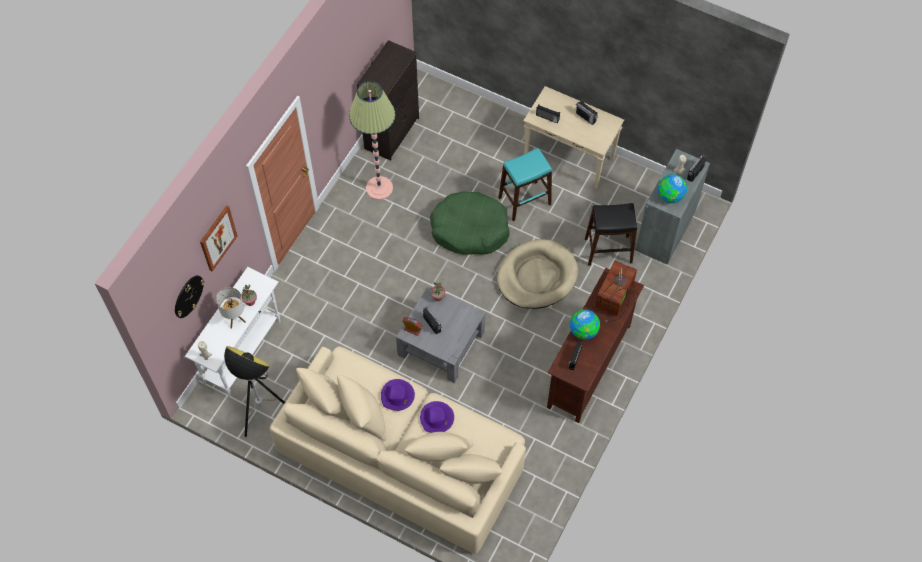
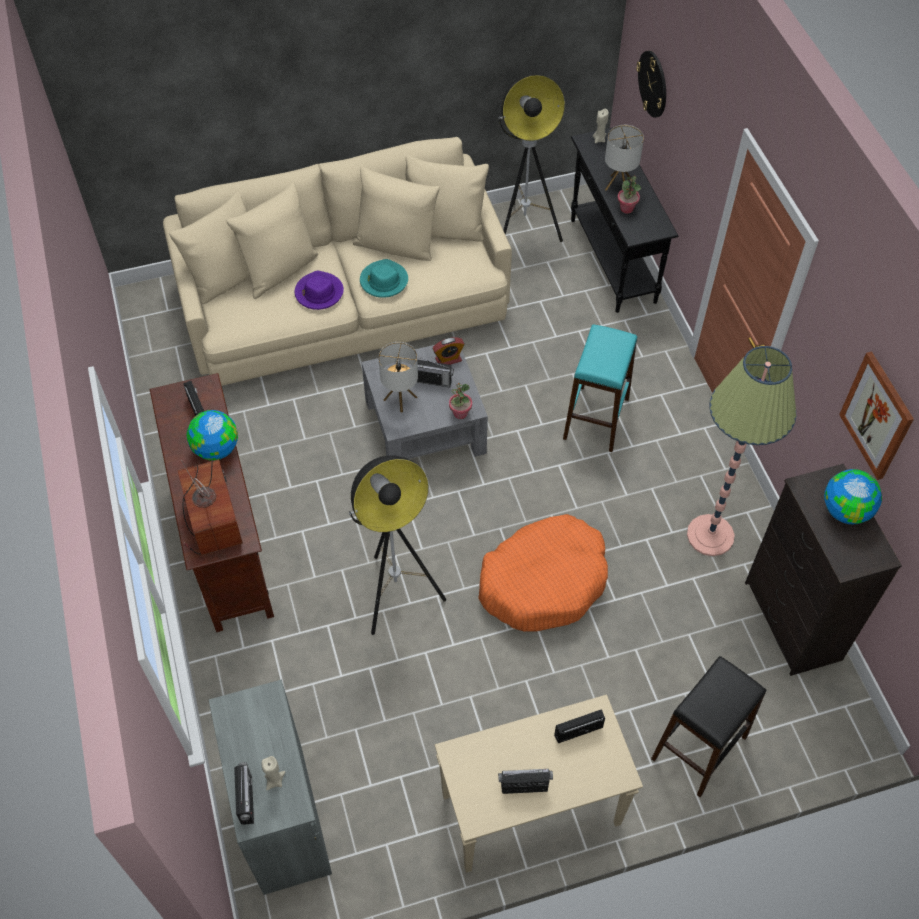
camera: 135 degrees right, 5 degrees down
(217, 238) = (691, 112): picture -> picture (877, 416)
(243, 351) = (612, 261): white console table -> black console table
(397, 396) = (383, 281): purple hat -> turquoise hat
(457, 328) = (400, 398): none -> table lamp
(470, 229) = (543, 581): green dog bed -> orange dog bed
(524, 201) = (519, 683): turquoise stool -> turquoise stool (596, 419)
(537, 276) = (396, 594): beige dog bed -> floor lamp
(608, 251) = (337, 711): black stool -> black stool (699, 747)
(670, 196) = (253, 722): globe -> globe (845, 510)

